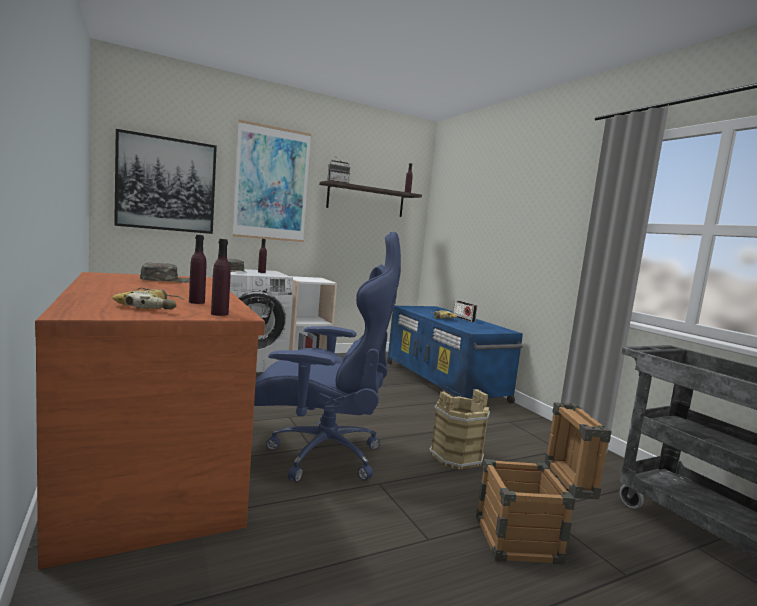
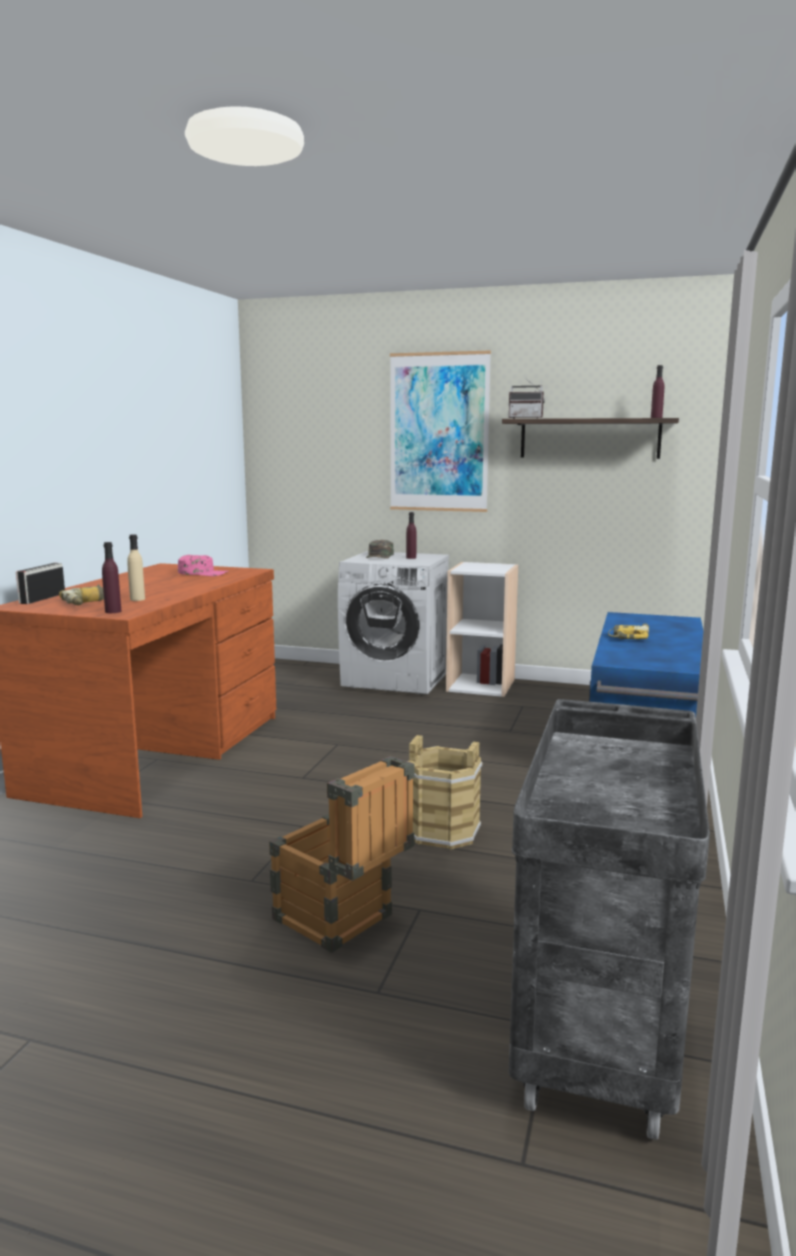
camera: 45 degrees right, 5 degrees up
(166, 184) = (315, 451): picture -> none
(167, 280) = (203, 573): green cap -> pink cap
(196, 302) = (137, 599): purple bottle -> beige bottle
(317, 455) = (295, 785): blue office chair -> none
(463, 318) = (673, 642): radio -> radio (42, 598)

